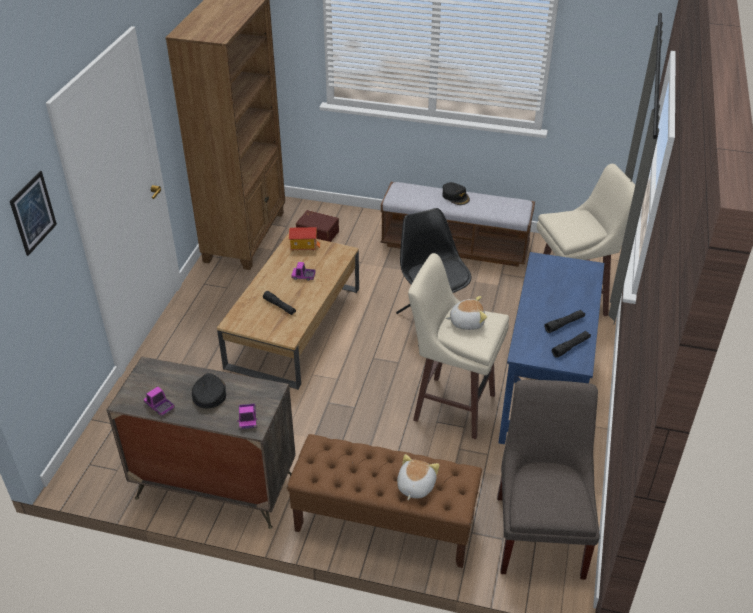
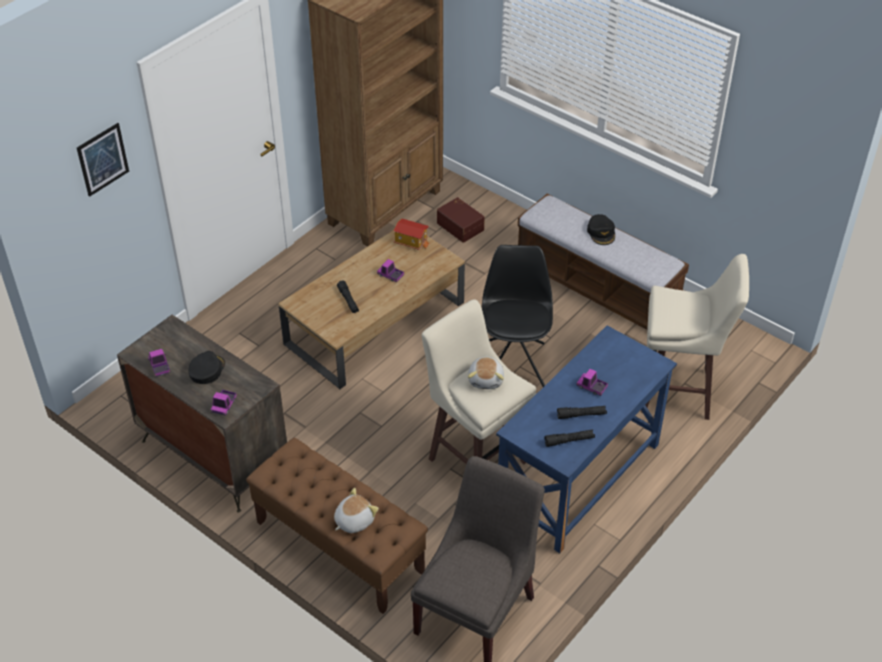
camera: 25 degrees right, 5 degrees up
(466, 322) = (486, 379): plush toy -> plush toy turned 75 degrees clockwise
(555, 300) = (591, 387): none -> toy truck

